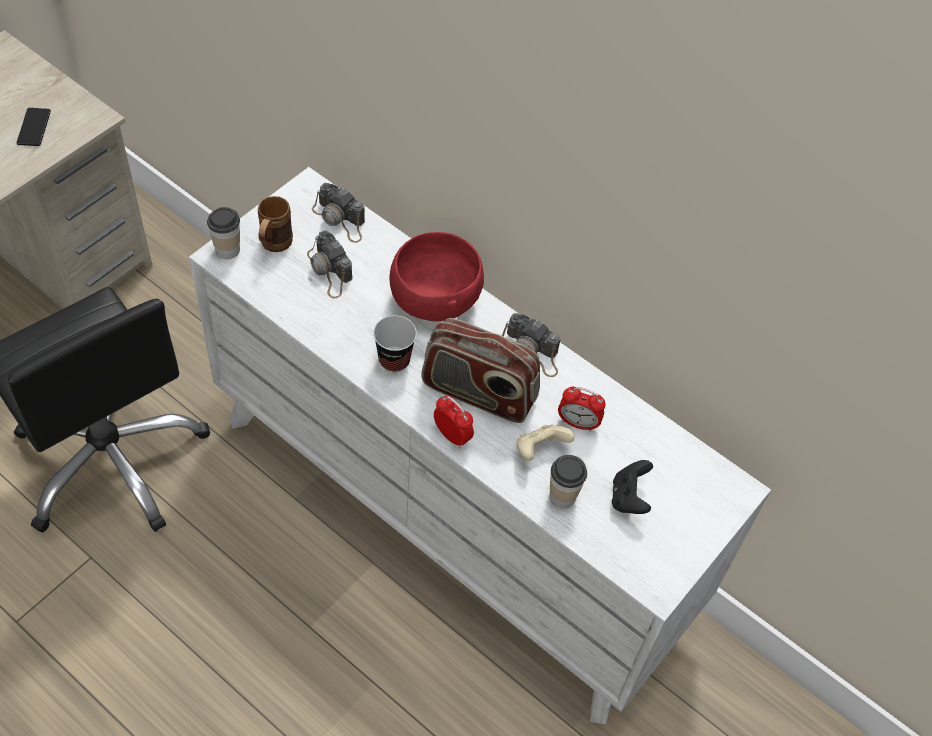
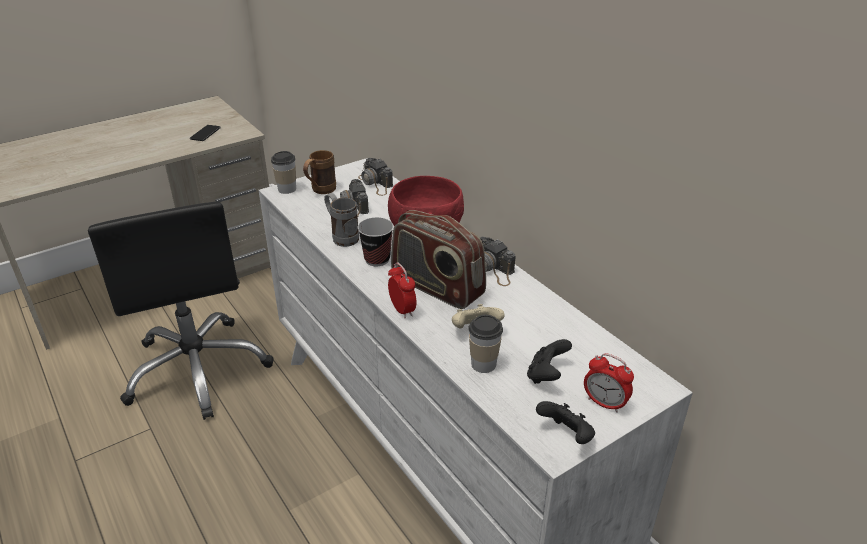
camera: 20 degrees right, 20 degrees down
(336, 328) = (342, 236): none -> grey mug
(578, 423) = (516, 317): alarm clock -> alarm clock (604, 403)
(665, 569) = (566, 436): none -> black game controller

